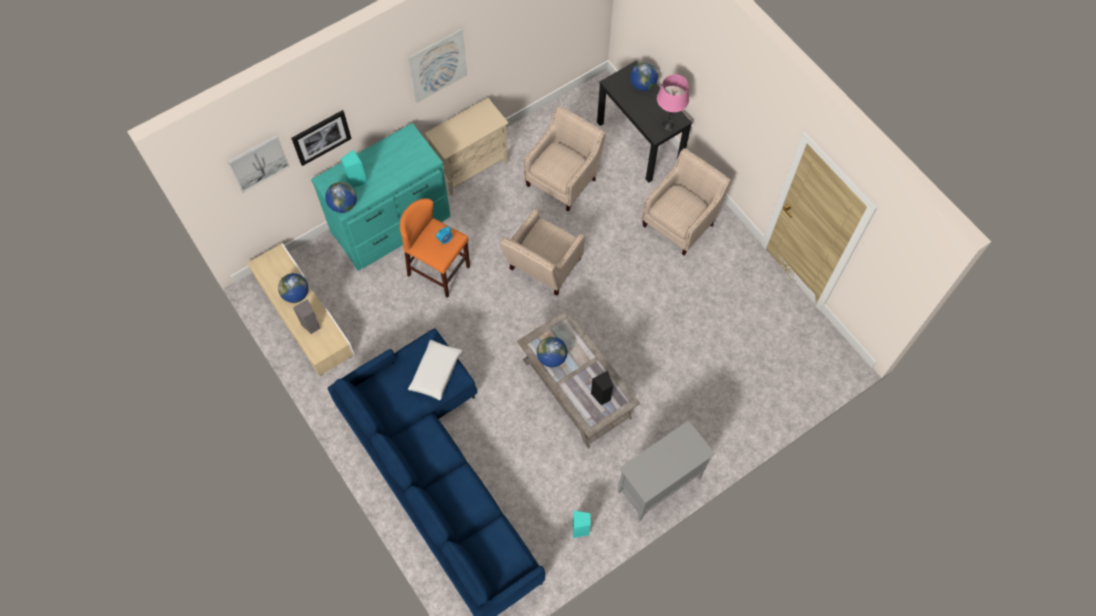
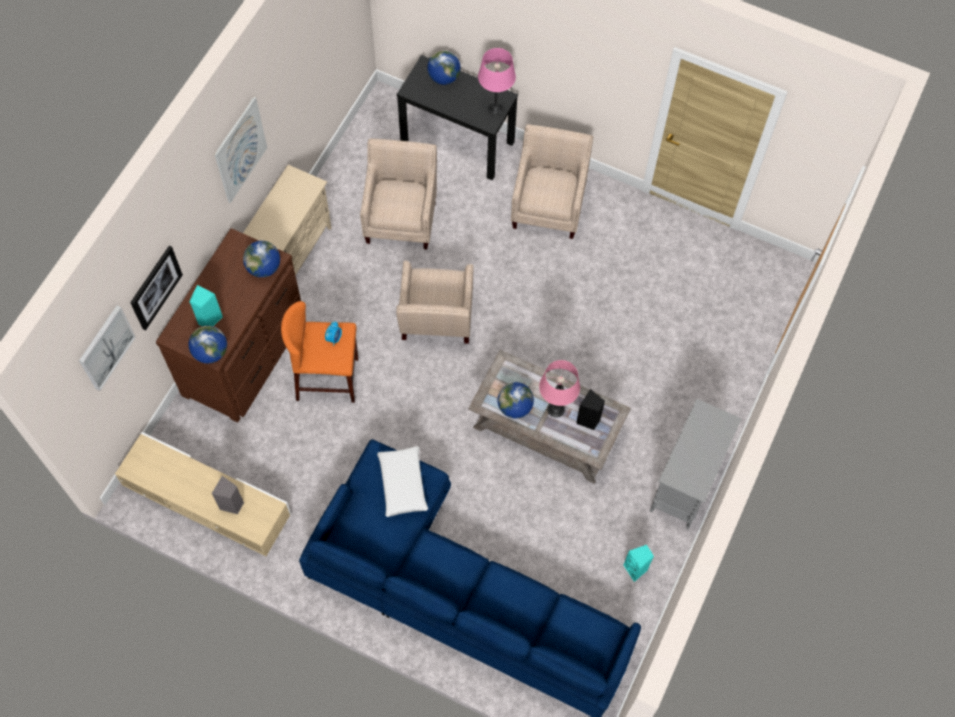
camera: 30 degrees left, 0 degrees up
(296, 294) = (193, 479): globe -> globe (264, 268)
(392, 225) = (246, 355): turquoise dresser -> brown dresser
(582, 375) = (556, 409): none -> pink table lamp

